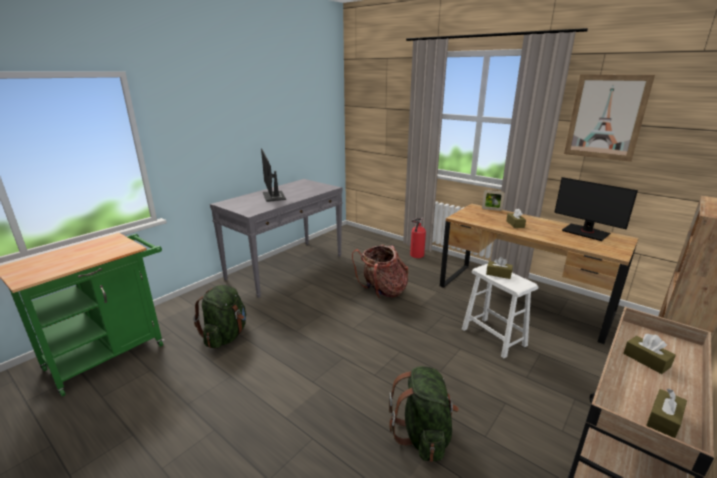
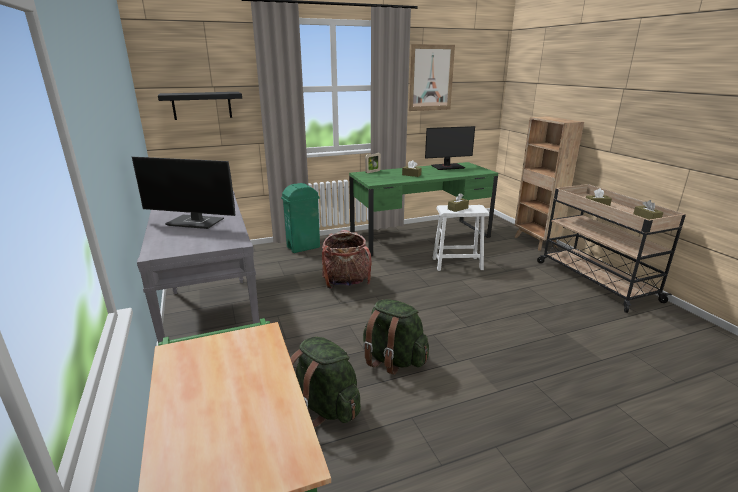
camera: 60 degrees left, 0 degrees up
(377, 122) = (202, 105): none -> black shelf
(416, 255) = (304, 247): fire extinguisher -> green trash can
(423, 434) = (546, 327): green backpack -> green backpack (393, 360)
(522, 298) = (420, 237): brown desk -> green desk

